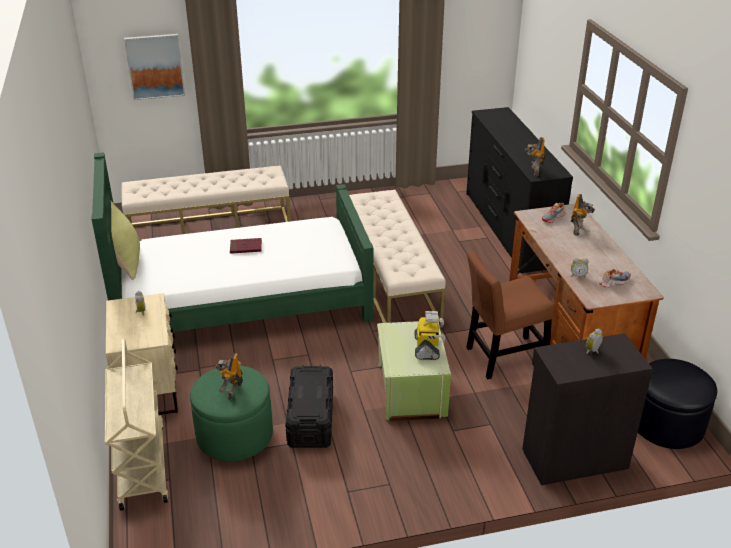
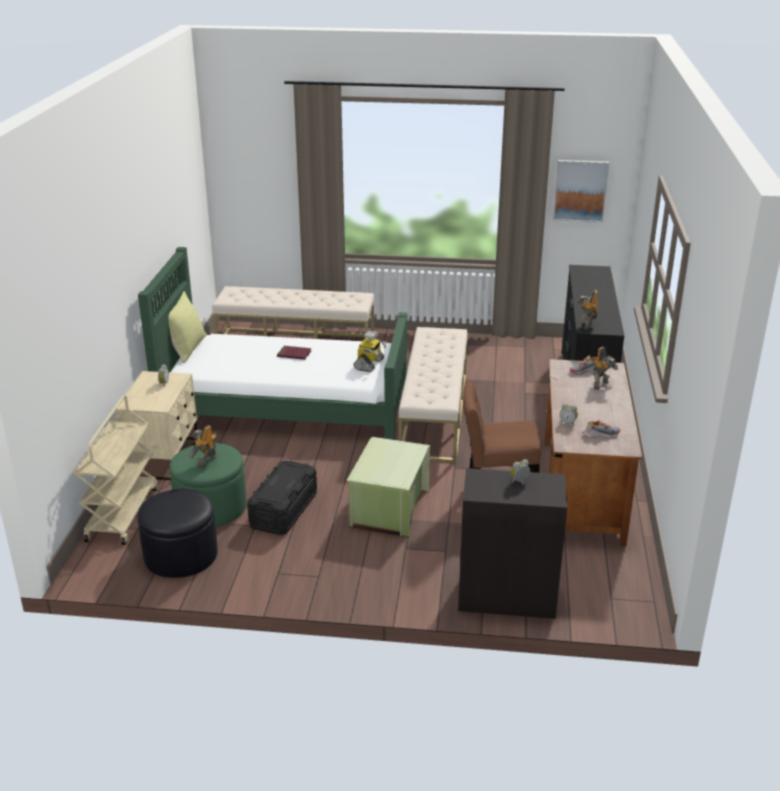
camera: 20 degrees right, 5 degrees down
(155, 66) = (267, 182): picture -> picture (580, 190)
(427, 348) = (402, 465): toy robot -> toy robot (369, 364)
(667, 424) = (625, 590): black ottoman -> black ottoman (180, 555)

